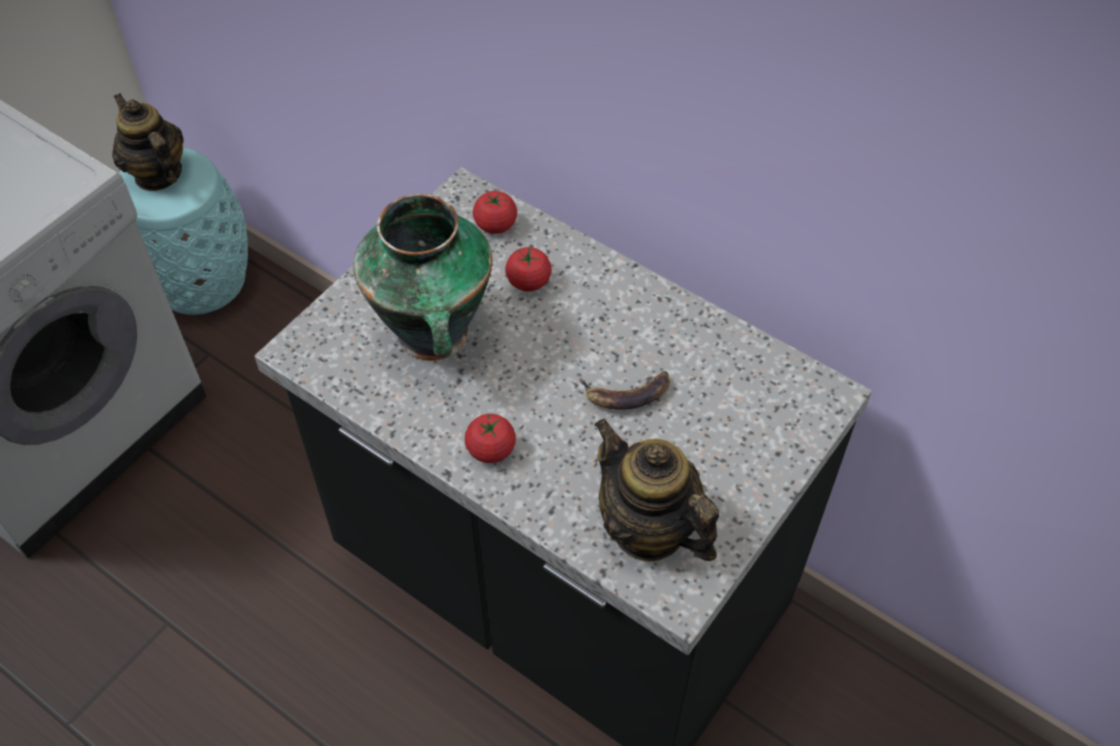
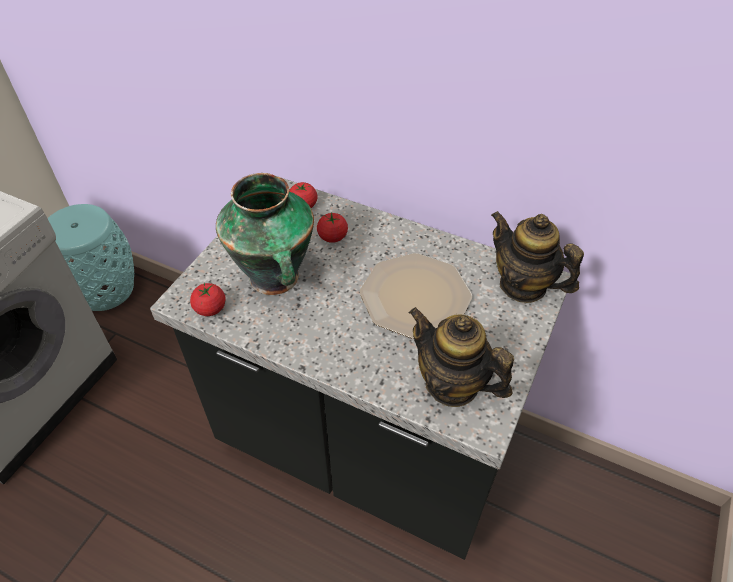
camera: 10 degrees left, 5 degrees down
(157, 174) = (69, 221): teapot -> teapot (523, 285)
(491, 449) = (330, 347): tomato -> tomato (210, 308)
(627, 393) = (415, 297): banana -> plate

